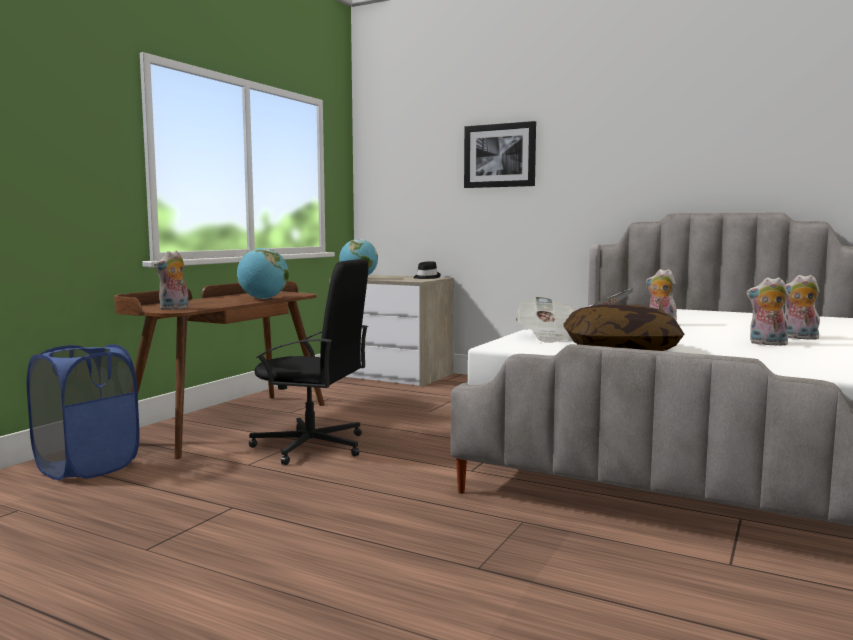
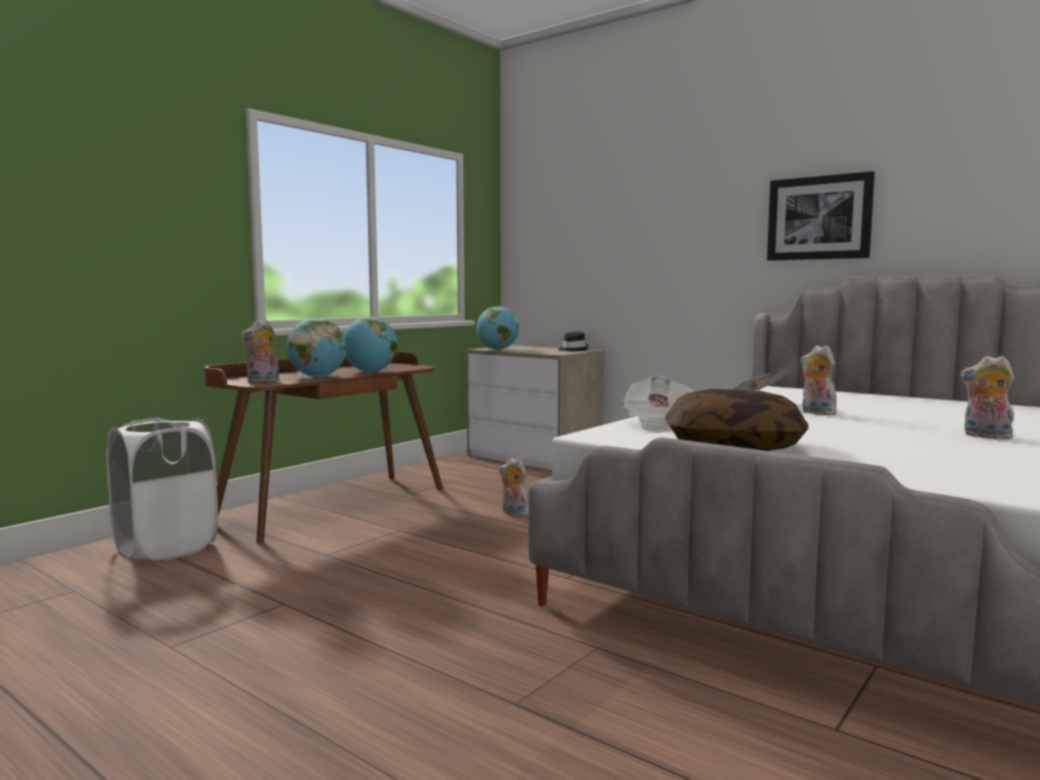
camera: 10 degrees right, 0 degrees up
(87, 467) = (166, 547): blue laundry basket -> white laundry basket
(220, 304) = (317, 377): none -> globe
(312, 446) = (405, 537): black office chair -> none
(499, 155) = (656, 211): picture -> picture (819, 218)
(767, 344) = (934, 443): plush toy -> plush toy (513, 513)

